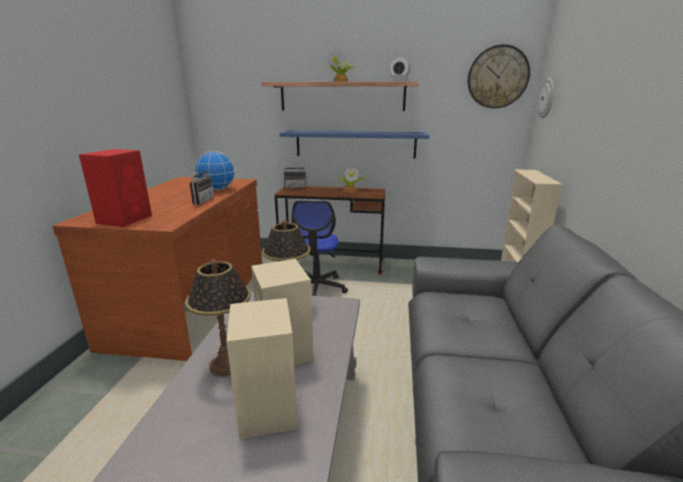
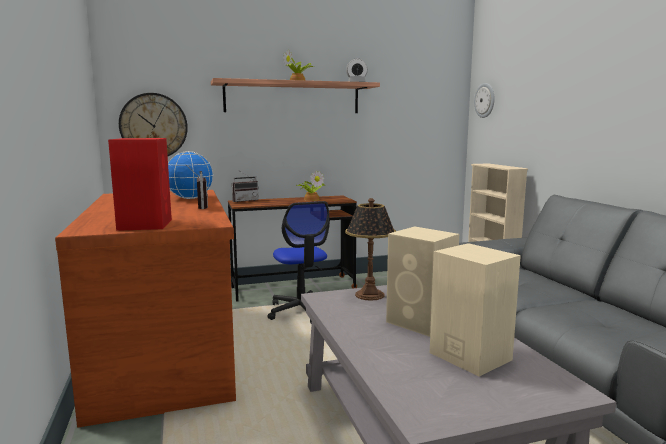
camera: 25 degrees left, 10 degrees down
(227, 364) = (384, 340): table lamp -> none
(355, 144) = (308, 148): blue shelf -> none
(497, 77) = (437, 82): wall clock -> wall clock (153, 126)

